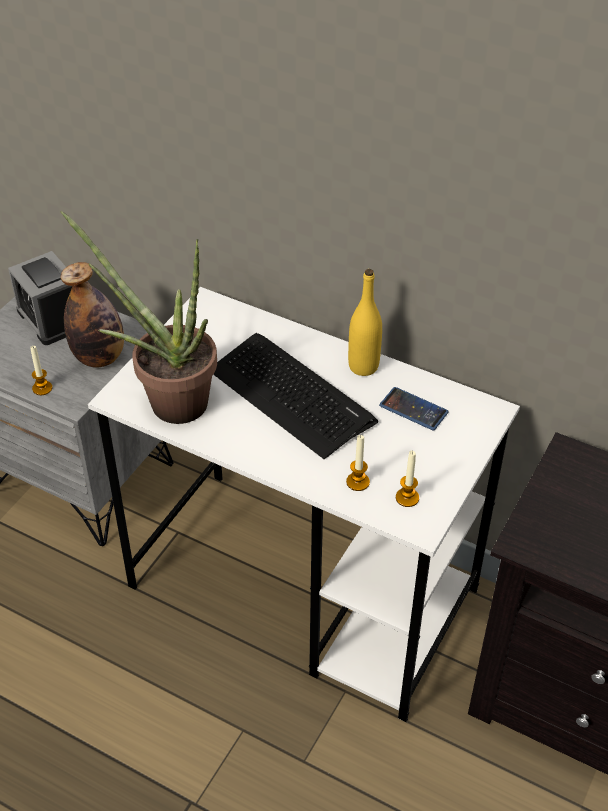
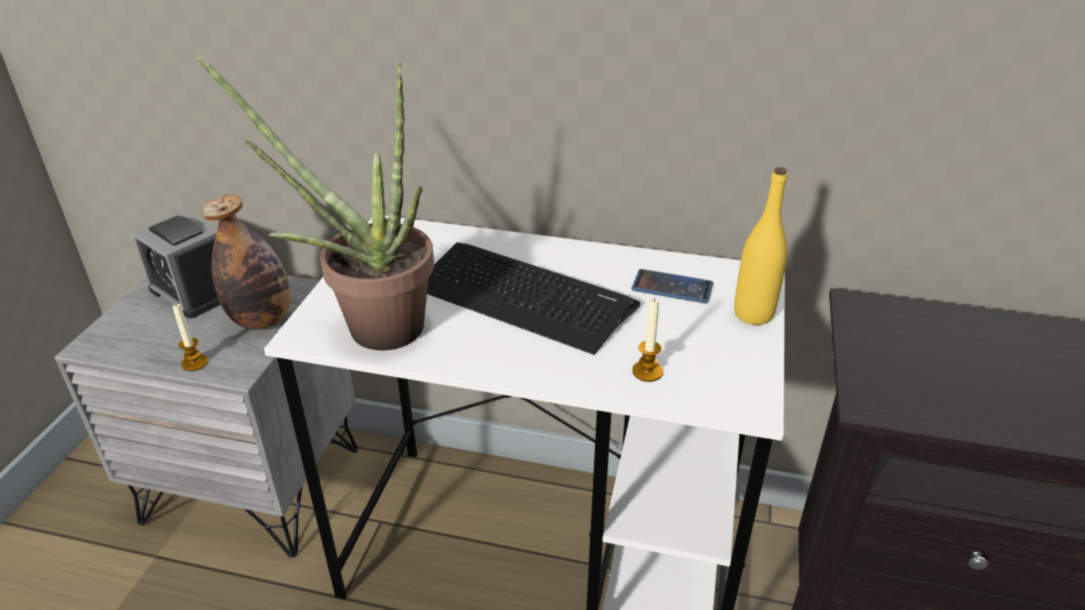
camera: 15 degrees left, 10 degrees down
(363, 366) = (594, 257): yellow bottle -> yellow bottle (753, 314)
(407, 498) = (716, 377): candle -> none

